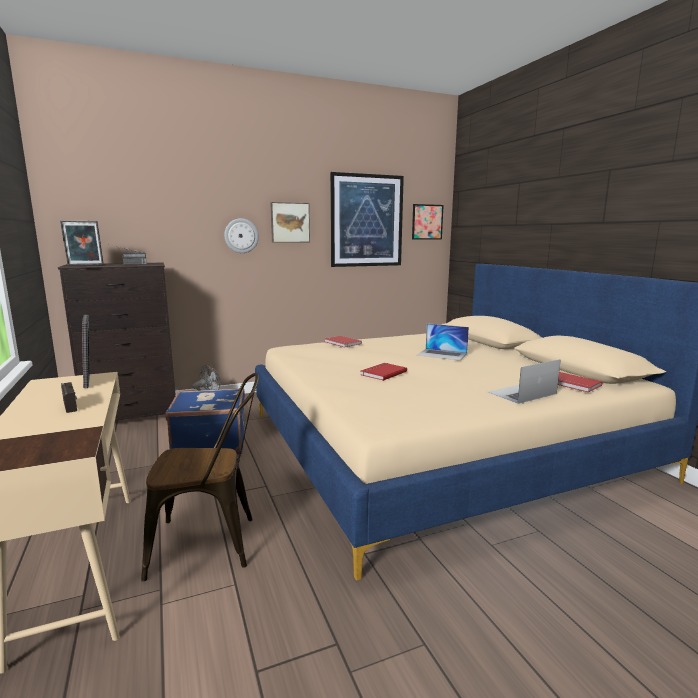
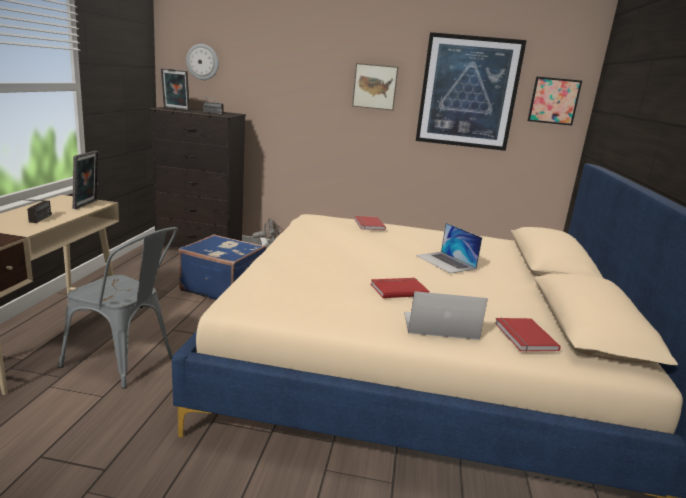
camera: 30 degrees right, 5 degrees up
(212, 544) = (126, 362): brown chair -> grey chair
(241, 235) = (322, 96): wall clock -> wall clock (202, 62)
(382, 373) = (342, 262): red book -> red book (398, 289)

